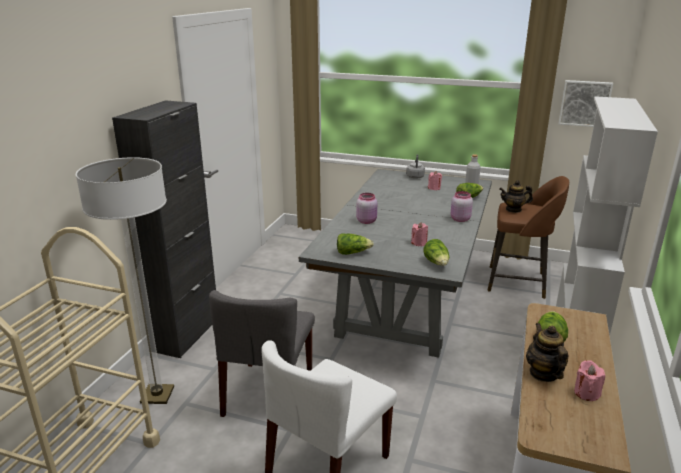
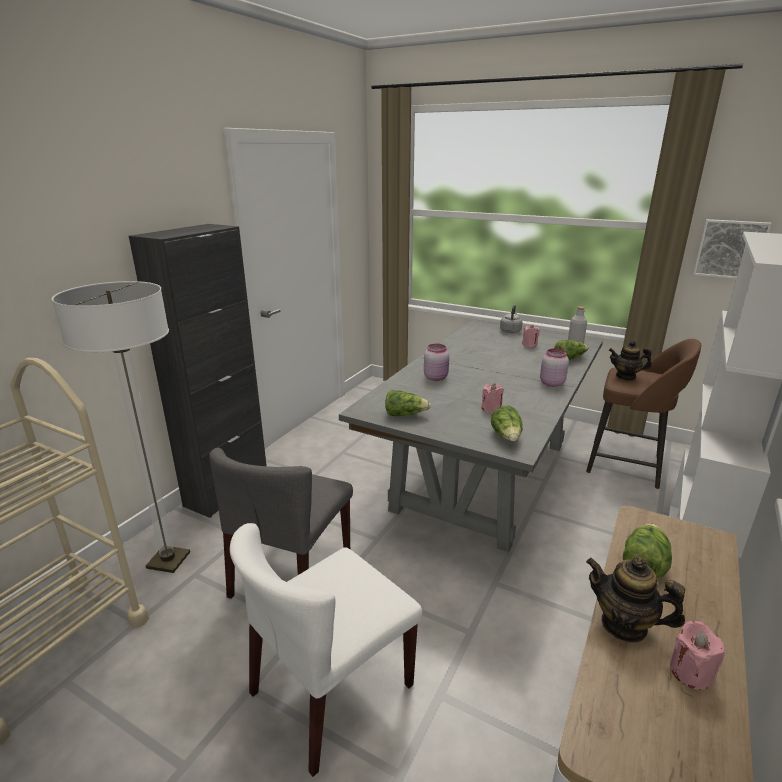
camera: 10 degrees right, 0 degrees up
(543, 373) = (624, 625): teapot -> teapot turned 60 degrees counterclockwise

